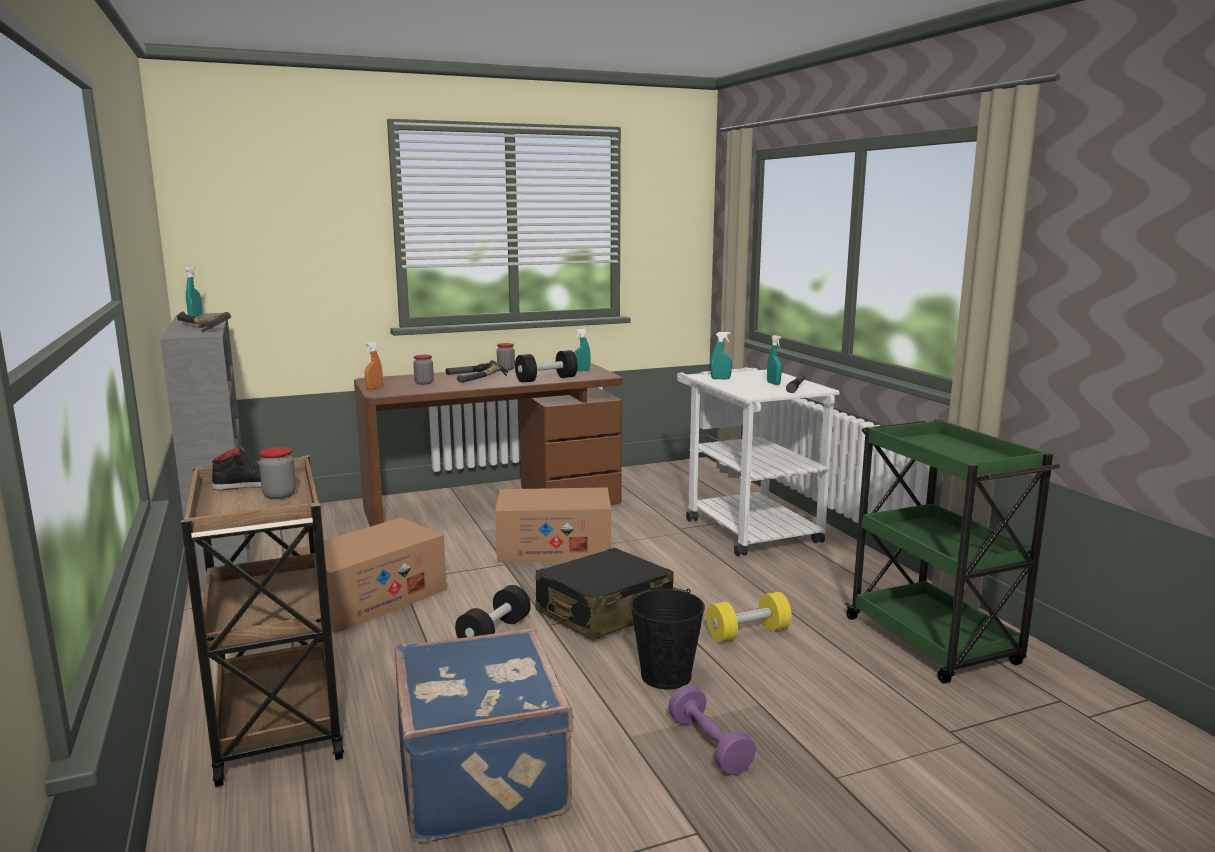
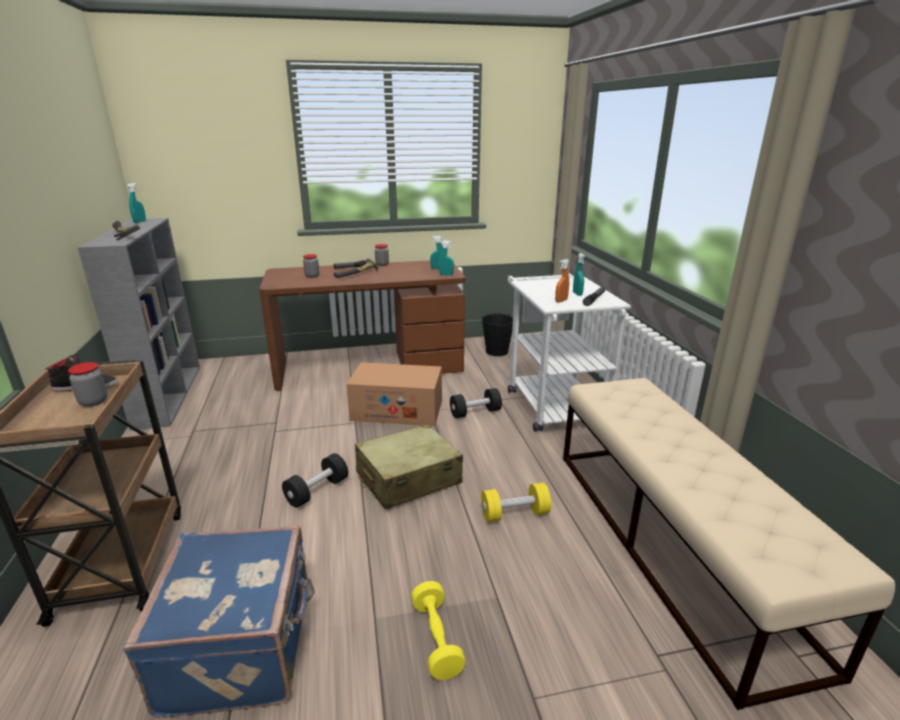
camera: 10 degrees right, 10 degrees up
(372, 598) = (246, 447): cardboard box -> none
(374, 388) = (272, 280): orange spray bottle -> orange spray bottle (561, 301)
(546, 379) = (405, 276): black dumbbell -> black dumbbell (475, 412)
(603, 612) = (408, 479): black suitcase -> beige suitcase
(666, 675) = (431, 553): black bucket -> black bucket (497, 351)
(709, 745) = (436, 639): purple dumbbell -> yellow dumbbell
(720, 379) = (536, 286): turquoise spray bottle -> turquoise spray bottle (446, 275)
(933, 643) = (672, 544): green cart -> beige bench

